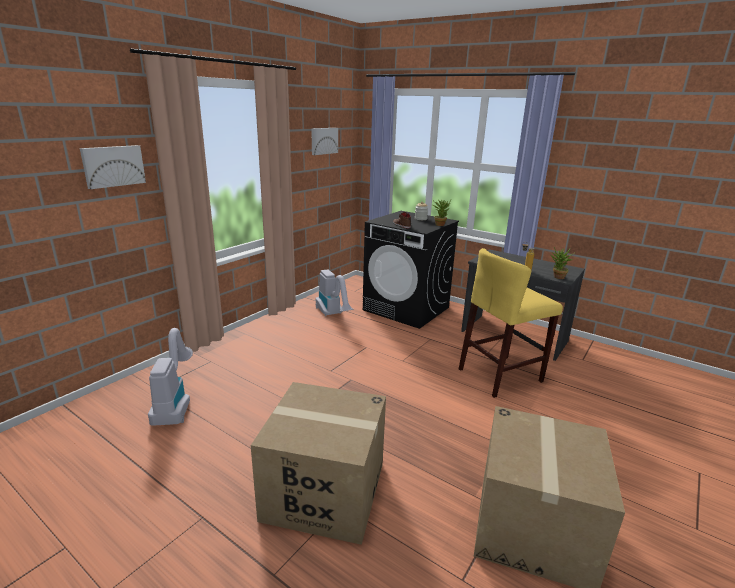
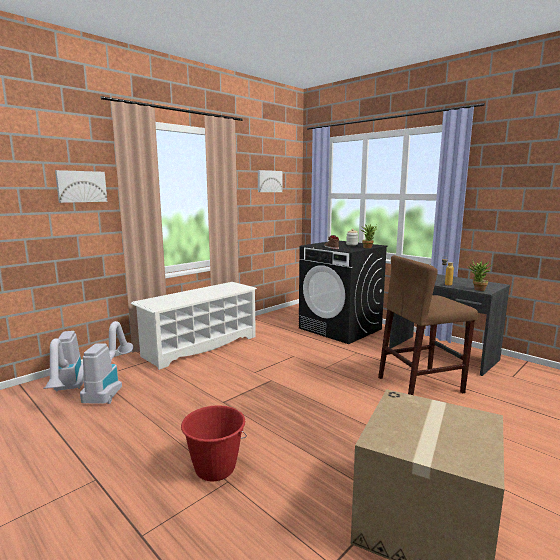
camera: 10 degrees right, 10 degrees down
(261, 339) = (200, 346): none -> white shoe rack
(324, 491) = (215, 468): cardboard box -> red bucket
(333, 315) = (271, 331): vacuum cleaner -> vacuum cleaner (68, 390)
(500, 375) = (420, 385): yellow stool -> brown stool

